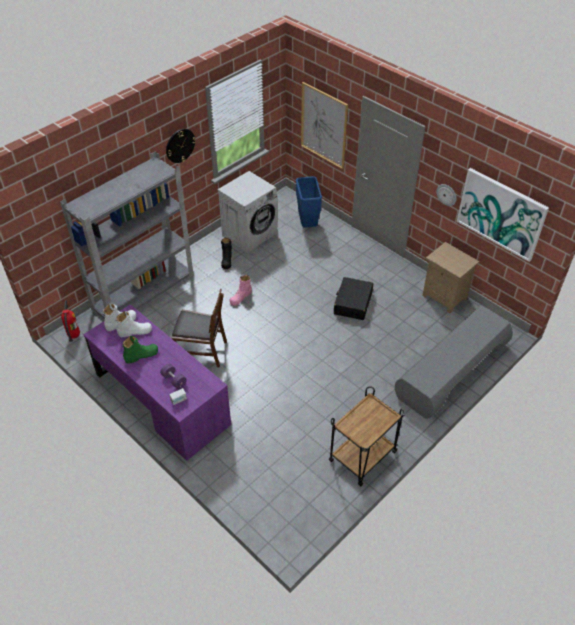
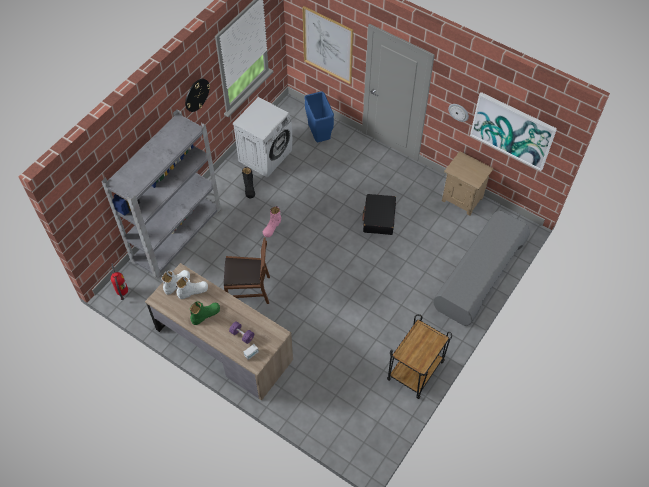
camera: 10 degrees left, 10 degrees up
(161, 399) = (223, 344): purple desk -> brown desk

